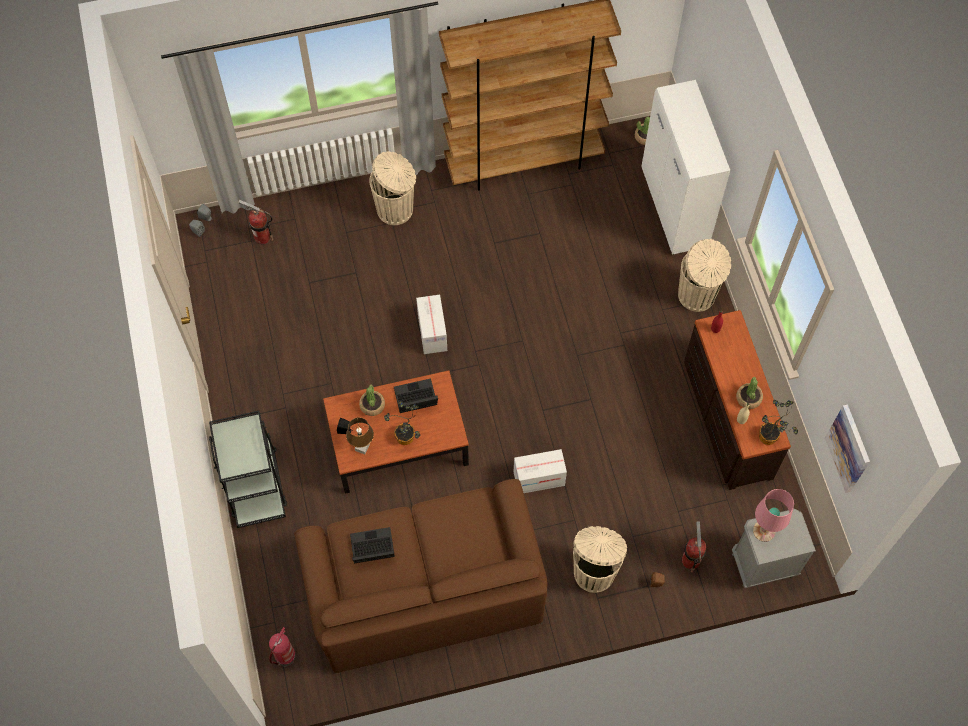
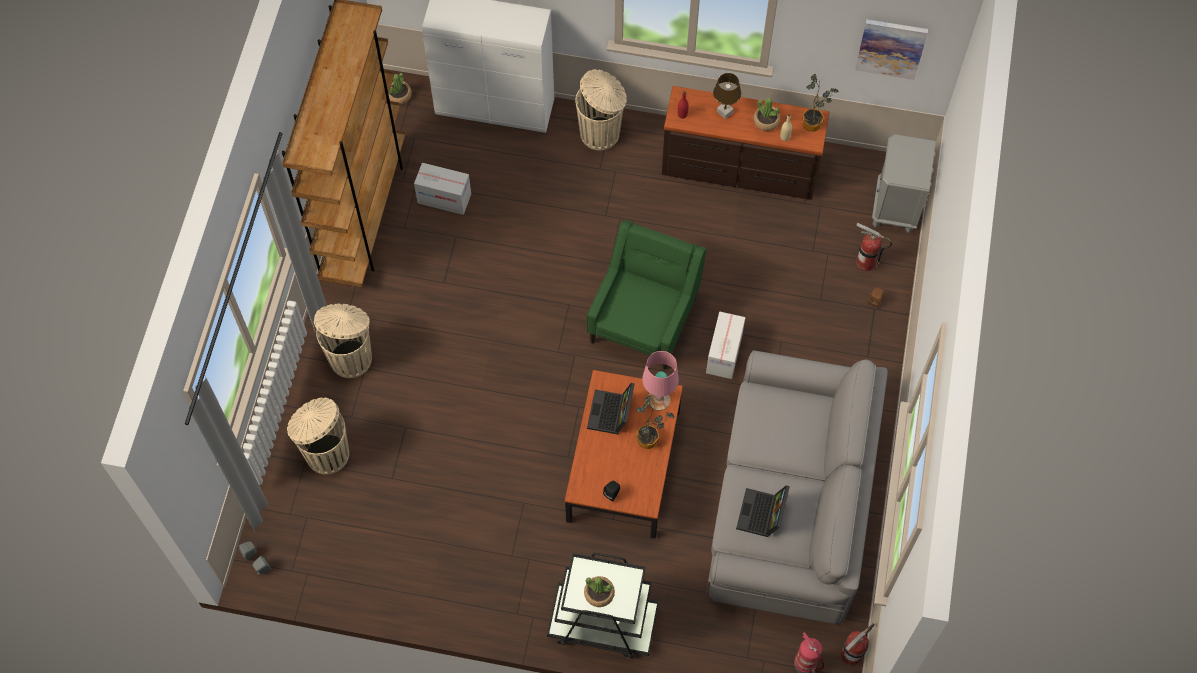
camera: 65 degrees left, 0 degrees up
(262, 237) = (308, 504): fire extinguisher -> fire extinguisher (851, 655)
(362, 447) = (638, 484): brown table lamp -> brown table lamp (724, 112)
(372, 405) = (596, 456): potted plant -> potted plant (599, 593)
(424, 587) = (789, 504): brown sofa -> grey sofa
(432, 332) = (515, 383): cardboard box -> cardboard box (444, 198)
(539, 403) = (644, 319): none -> green armchair
(594, 571) = (840, 347): beige trash can -> beige trash can (326, 453)
(764, 531) = (900, 170): pink table lamp -> pink table lamp (659, 399)

